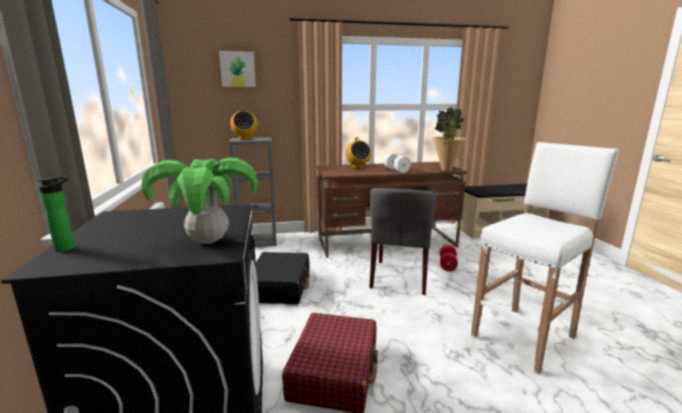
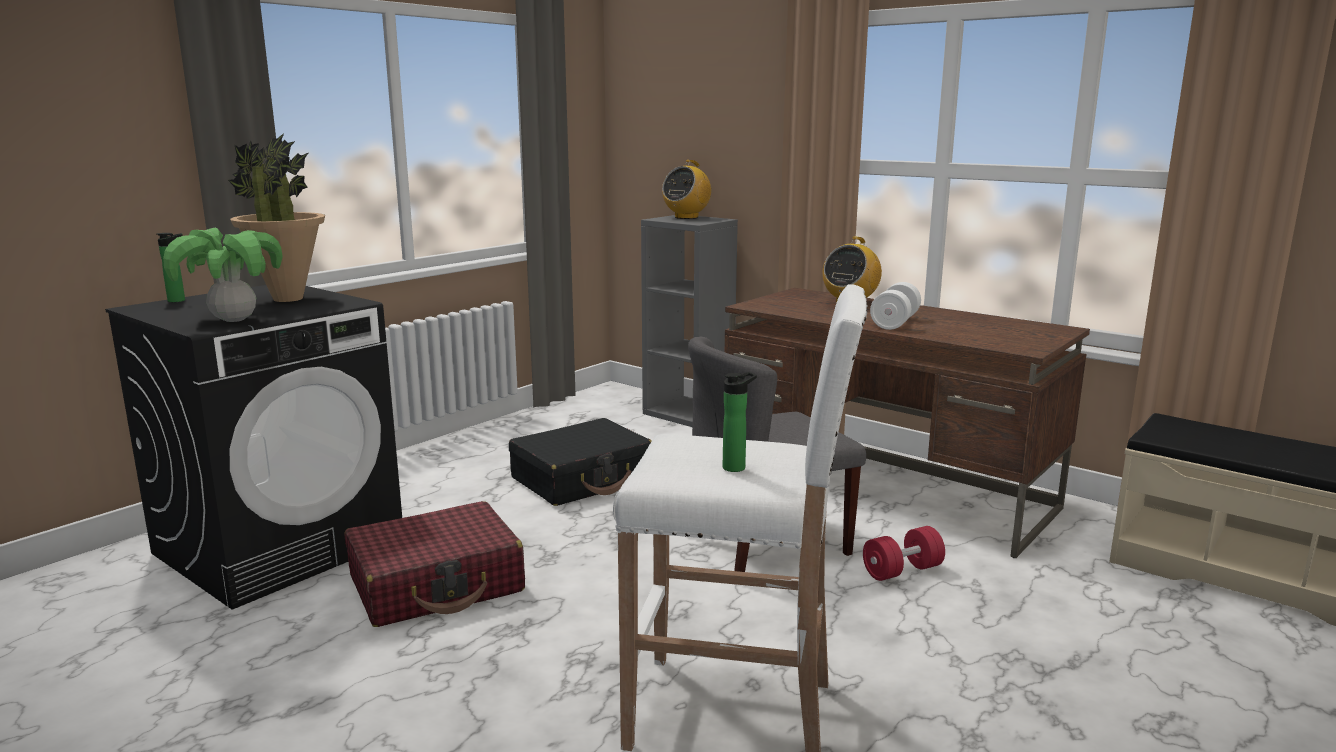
camera: 50 degrees right, 0 degrees up
(238, 69) = (700, 89): picture -> none
(446, 169) = (1010, 345): potted plant -> potted plant (287, 299)
(548, 226) = (737, 467): none -> bottle

